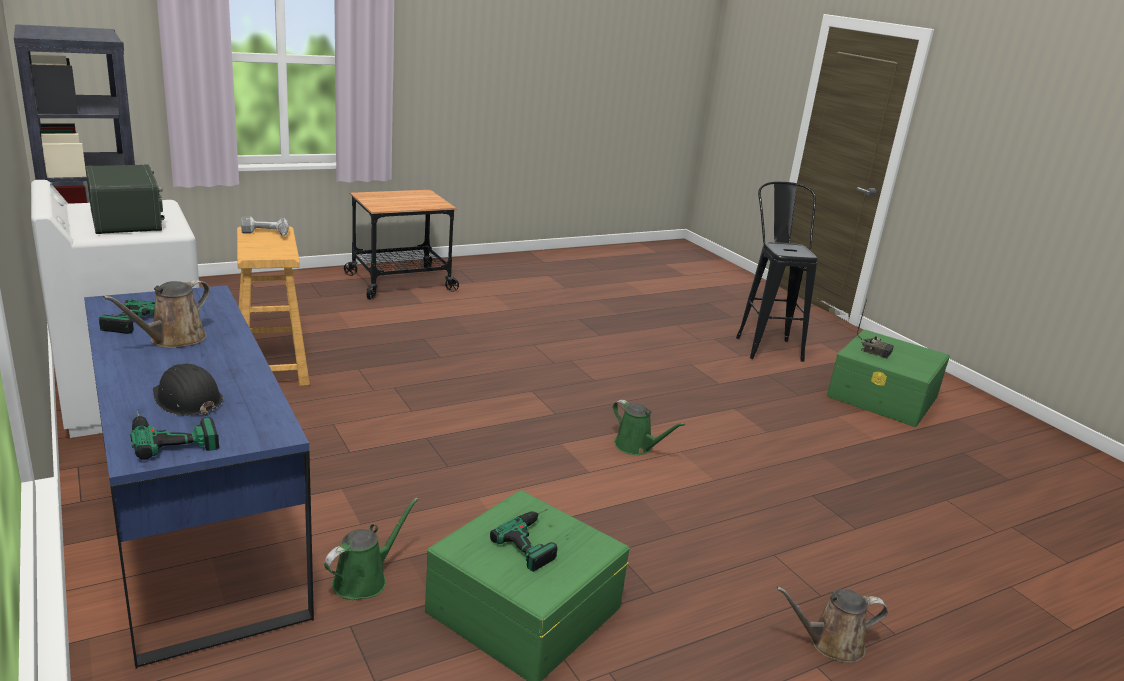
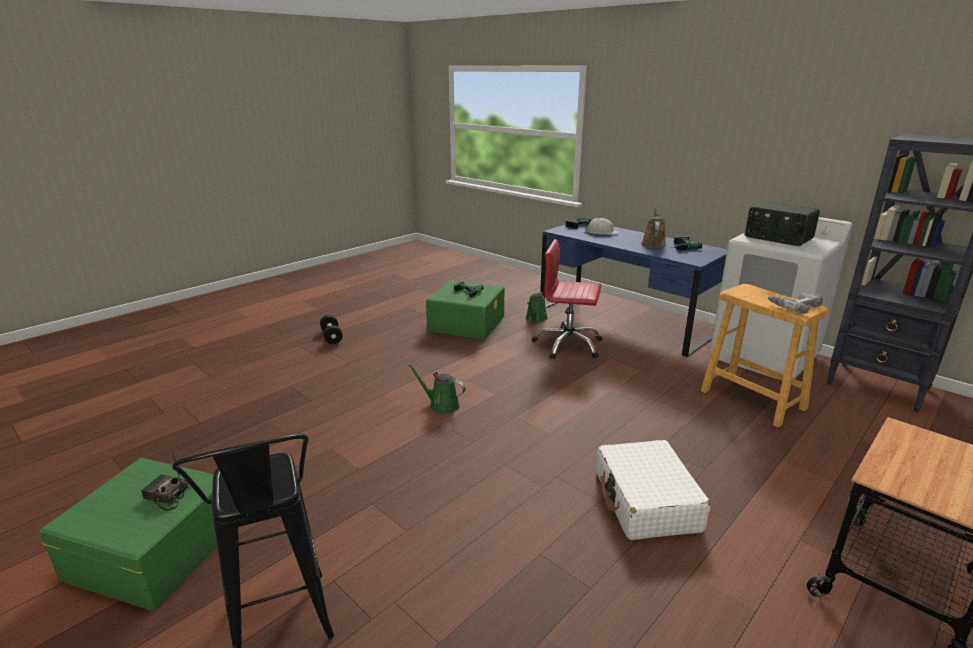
camera: 165 degrees right, 0 degrees up
(187, 399) = (601, 232): black hard hat -> white hard hat
(381, 493) = (568, 345): none -> red office chair
(498, 336) = (646, 501): none -> white suitcase
(830, 644) = (331, 337): brown watering can -> black dumbbell

